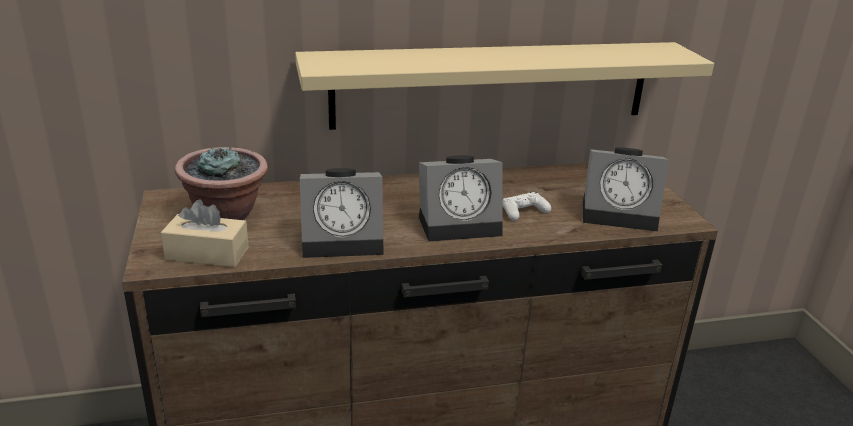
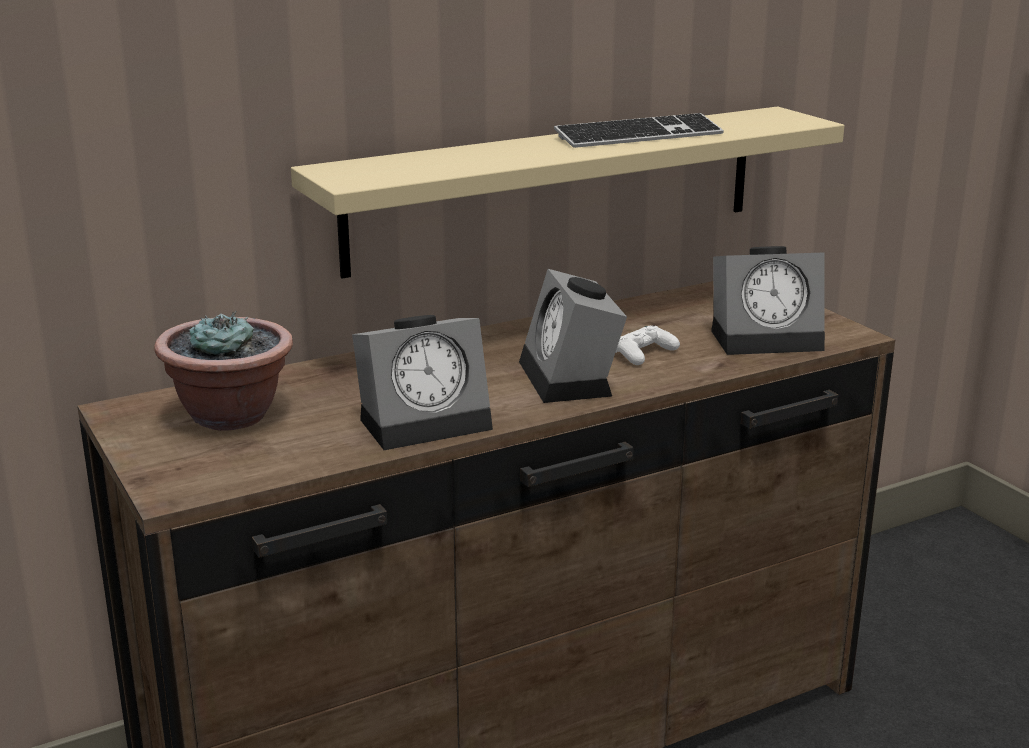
camera: 15 degrees left, 5 degrees down
(207, 253) = (242, 467): beige tissue box -> none
(461, 224) = (571, 379): alarm clock -> alarm clock turned 105 degrees clockwise
(551, 55) = (639, 136): none -> keyboard

